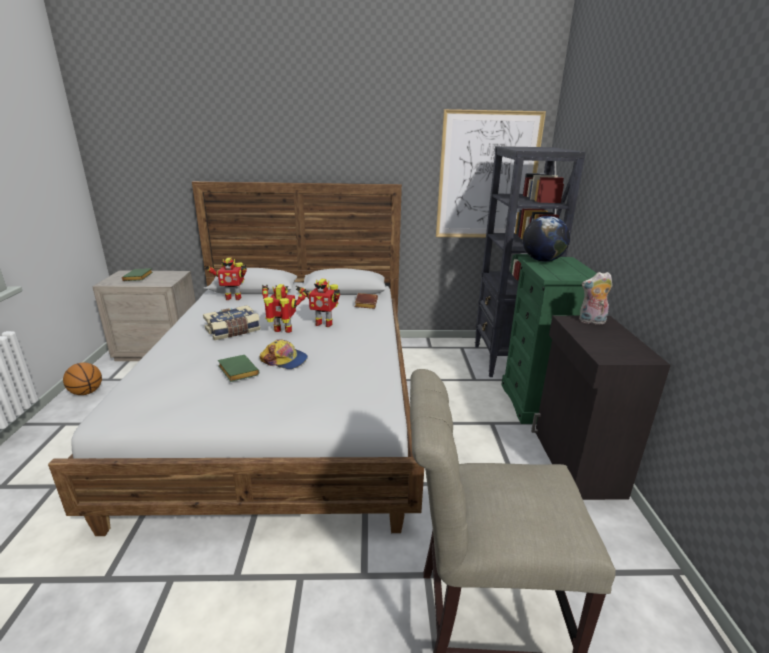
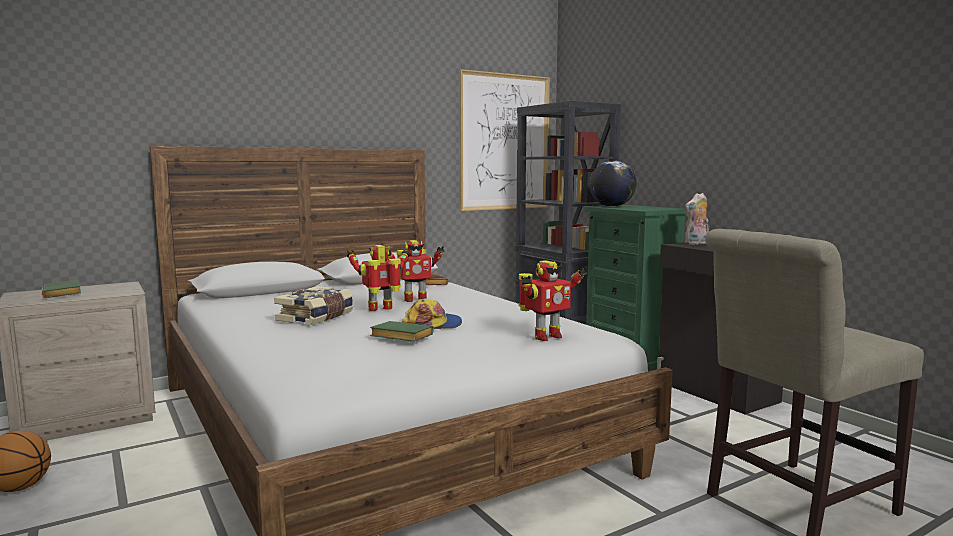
camera: 30 degrees left, 15 degrees down
(233, 298) = (248, 299): toy robot -> toy robot (545, 337)

